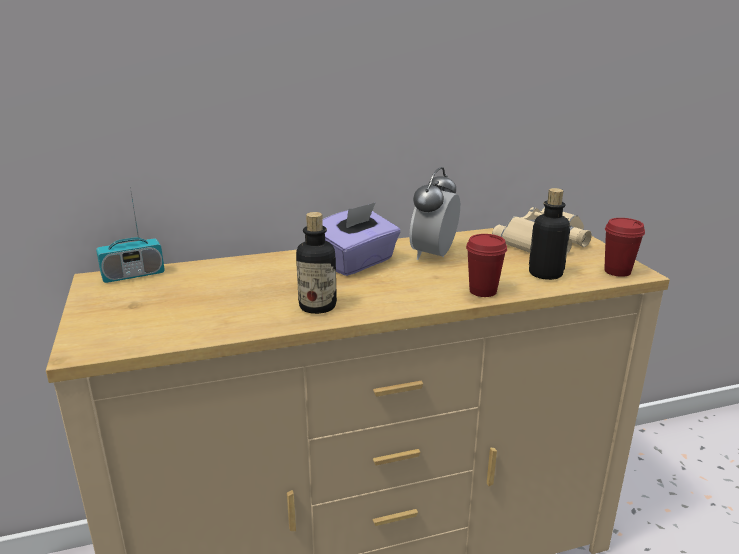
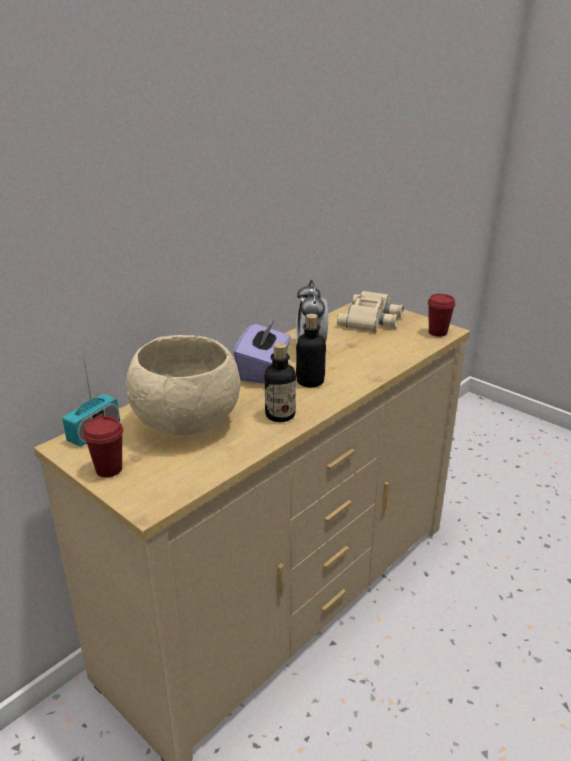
camera: 30 degrees left, 5 degrees up
(217, 290) = (186, 424): none -> beige bowl
(483, 291) = (374, 371): red cup -> red cup (109, 469)
(545, 274) = (398, 346): bottle -> bottle (310, 381)

